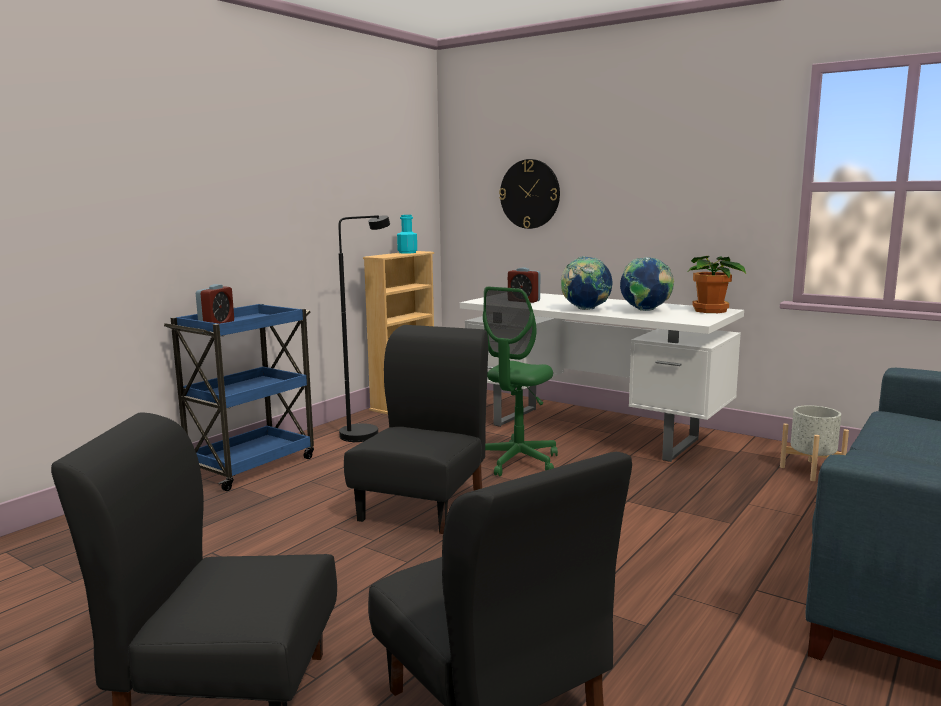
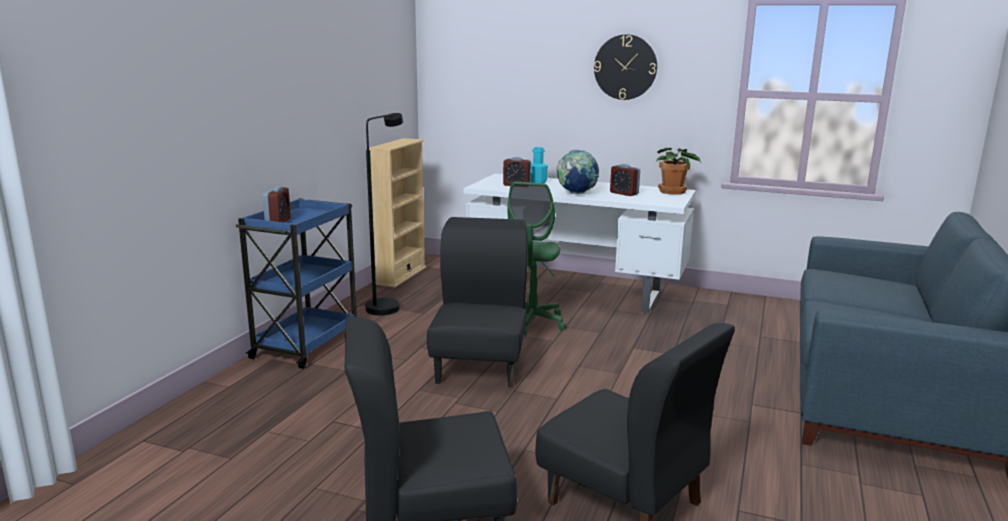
camera: 15 degrees left, 5 degrees up
(407, 252) = (402, 141): turquoise bottle -> turquoise bottle (537, 182)
(530, 194) = (507, 88): wall clock -> wall clock (625, 67)
(645, 311) = (624, 193): globe -> alarm clock
(811, 470) = (749, 312): grey planter -> none

